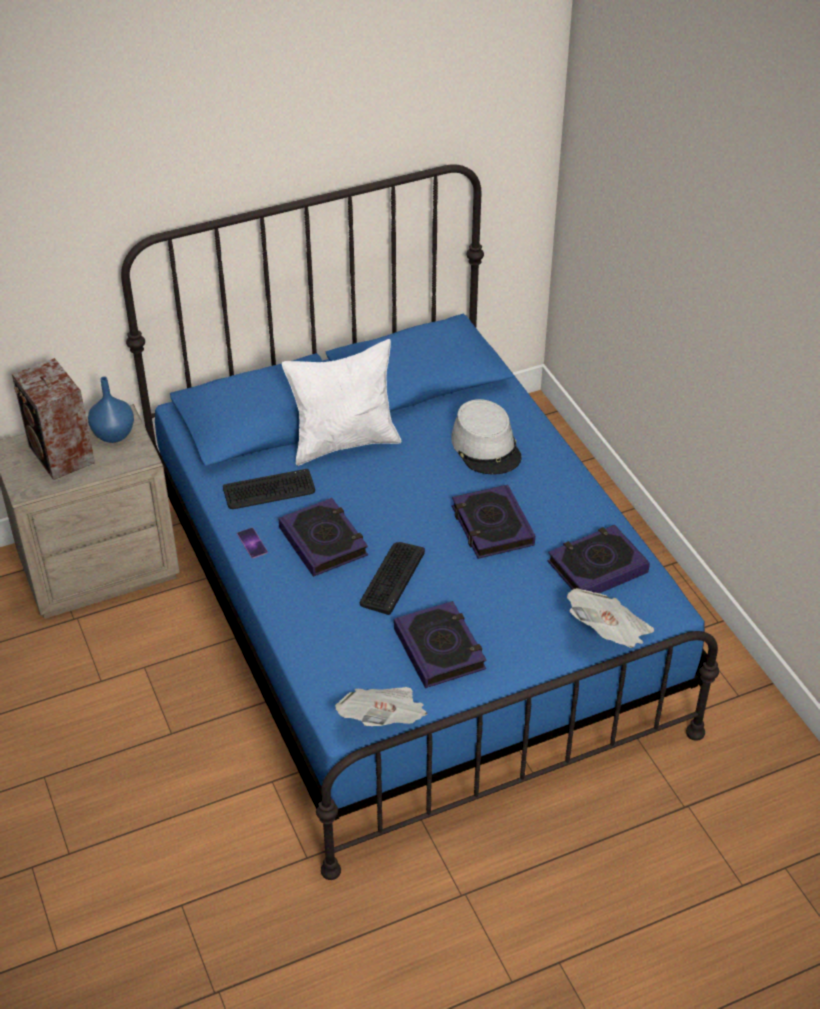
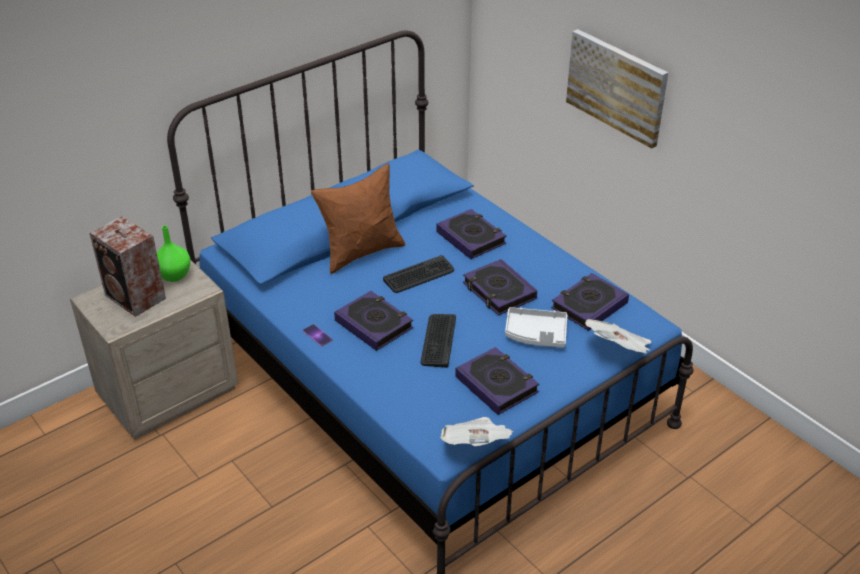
camera: 15 degrees left, 5 degrees down
(115, 435) = (175, 275): blue vase -> green vase
(269, 490) = (316, 295): keyboard -> keyboard (419, 275)
(344, 442) = (361, 252): white pillow -> brown pillow
(486, 447) = (471, 238): grey hat -> book
(514, 593) = (536, 334): none -> grey tray
(698, 286) = (617, 86): none -> picture

